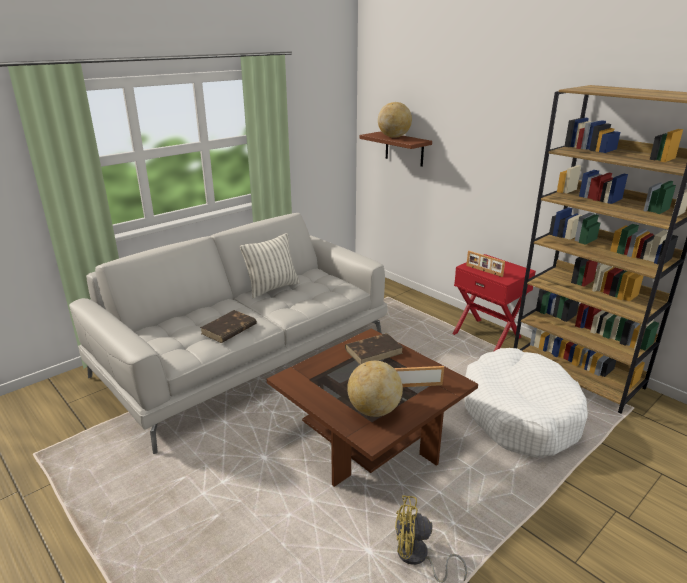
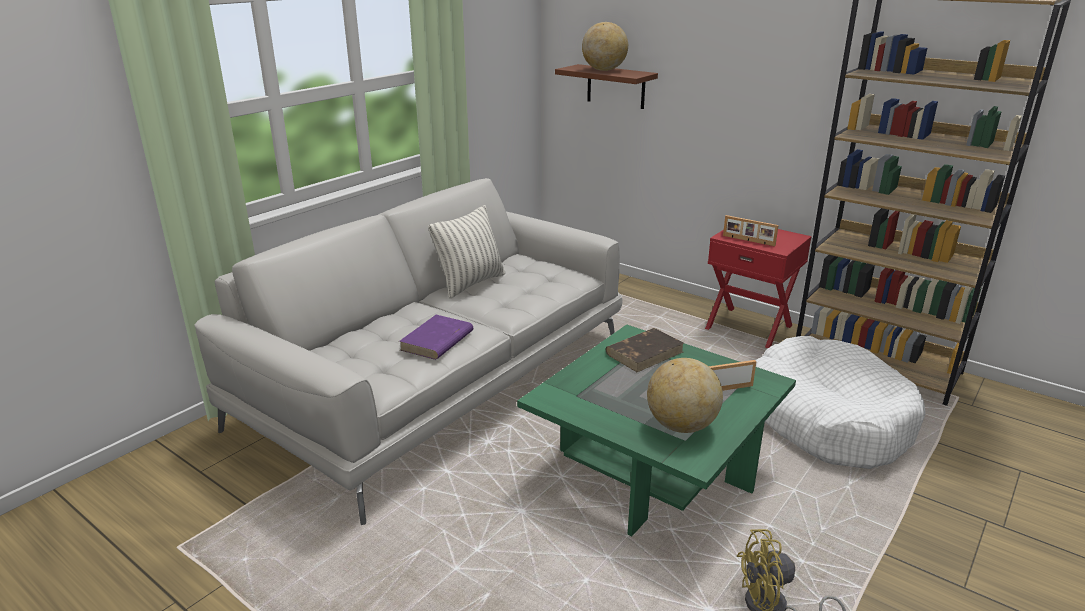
camera: 10 degrees left, 0 degrees up
(228, 329) = (437, 341): brown book -> purple book
(370, 439) = (653, 471): brown coffee table -> green coffee table

